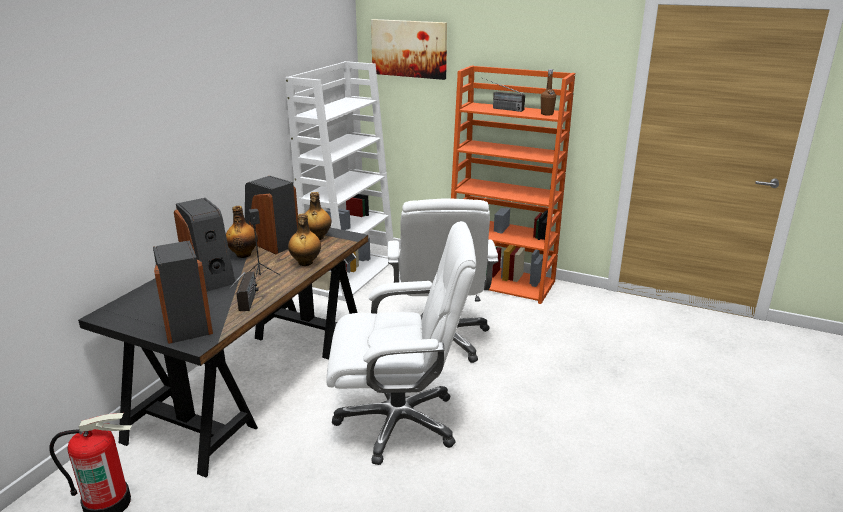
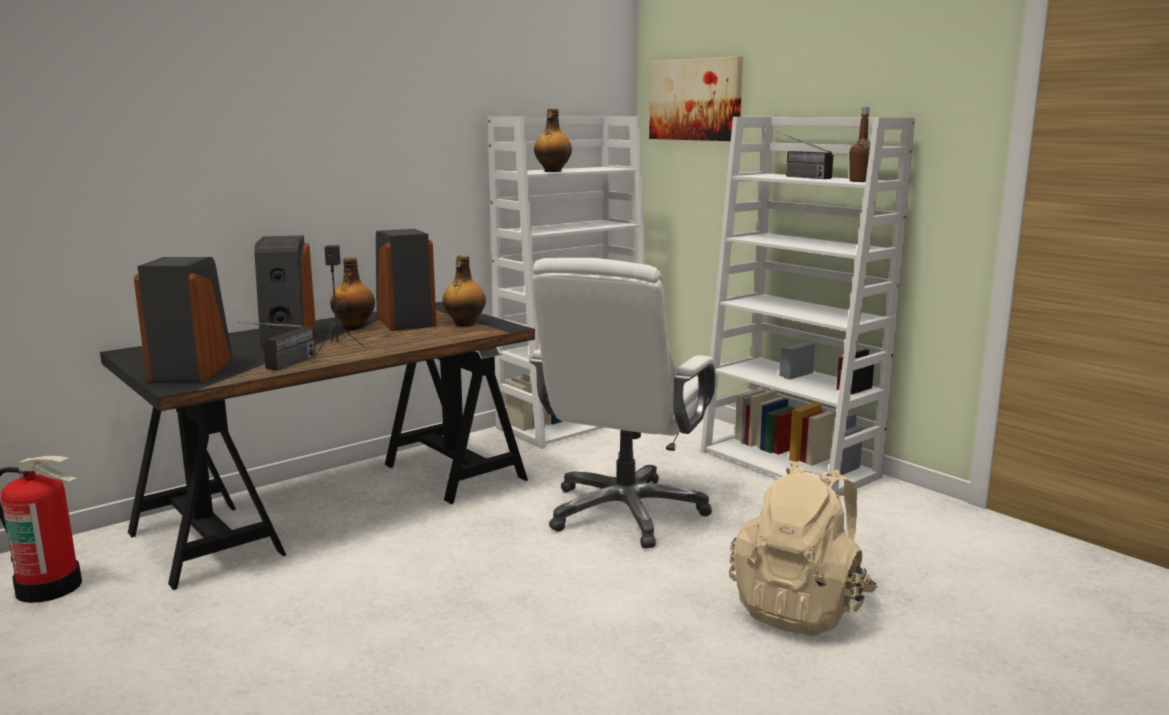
camera: 25 degrees right, 10 degrees down
(305, 263) = (413, 342): bottle -> bottle (552, 171)
(399, 422) = (467, 592): white office chair -> none
(502, 282) = (790, 464): orange bookcase -> white bookcase
(579, 380) = (800, 608): none -> beige backpack

